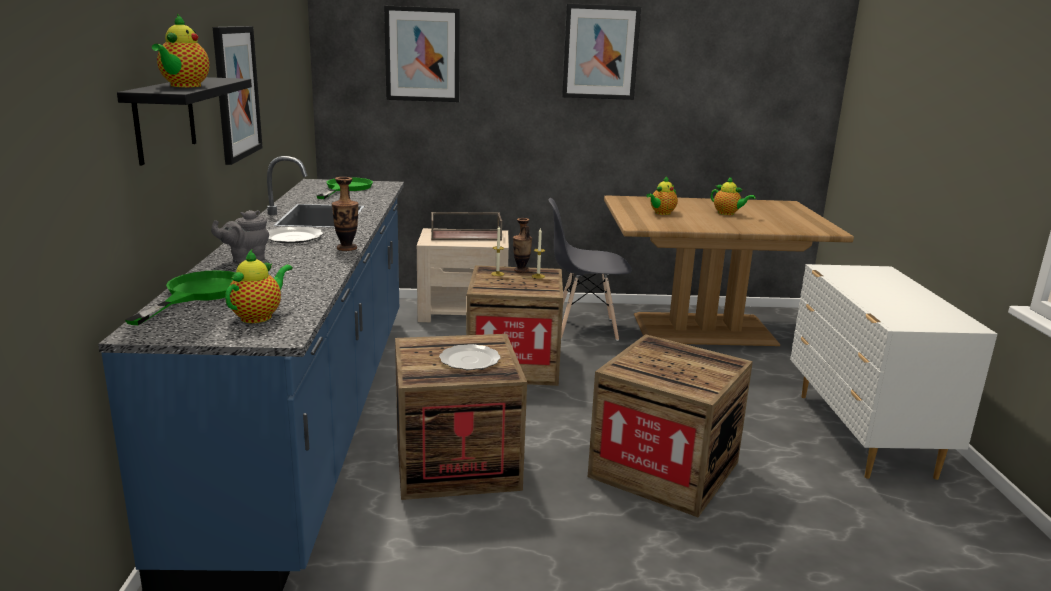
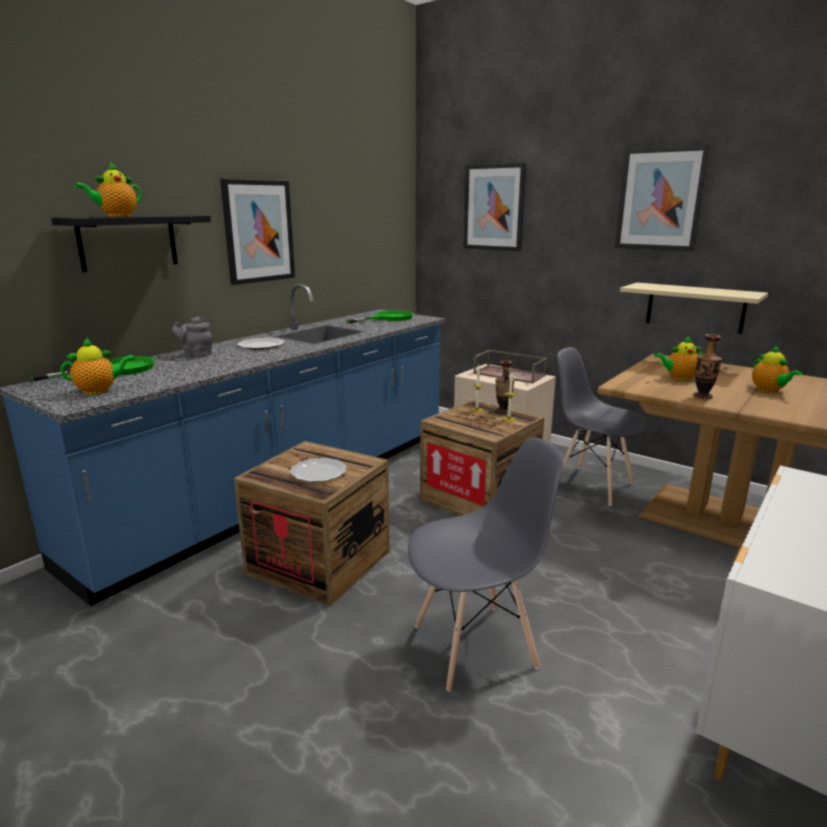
camera: 40 degrees right, 0 degrees up
(347, 248) = (271, 358): vase -> vase (702, 397)
(636, 150) = (695, 307): none -> beige shelf
(664, 469) = (475, 646): crate -> grey chair

